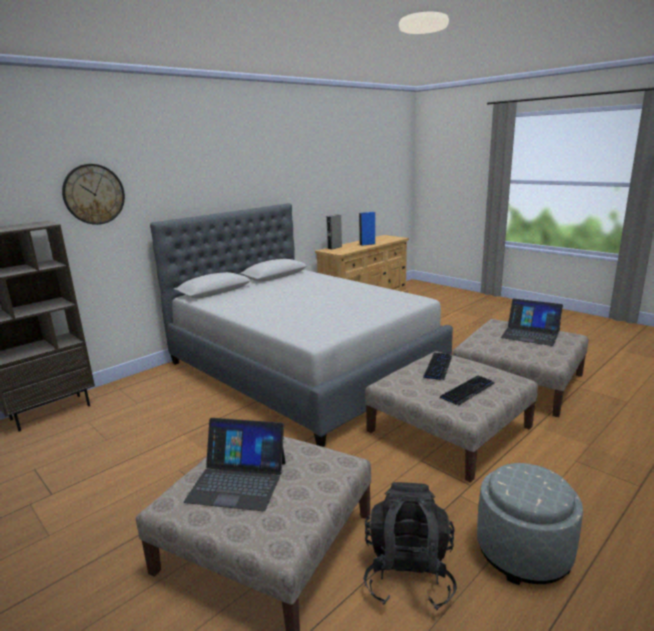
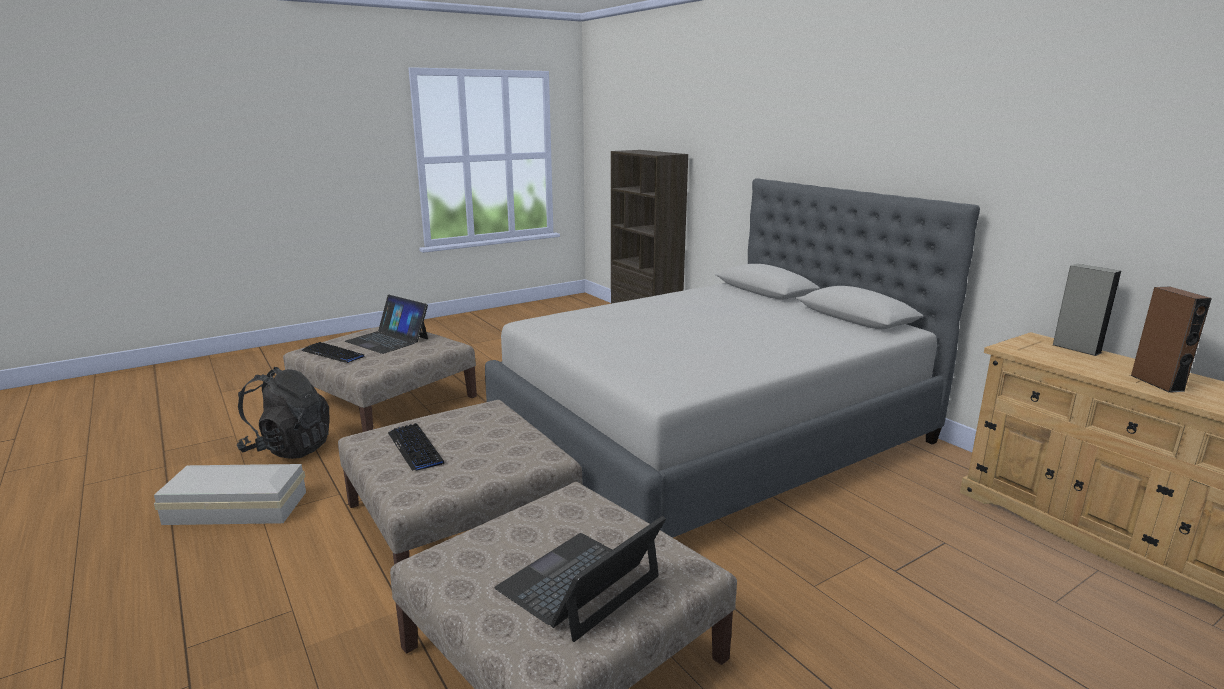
camera: 100 degrees right, 0 degrees up
(94, 194) = (725, 134): wall clock -> none
(238, 481) = (388, 340): laptop -> laptop turned 75 degrees counterclockwise
(367, 244) = (1156, 383): blue speaker -> brown speaker
(438, 367) = (503, 443): keyboard -> keyboard (333, 354)
(523, 552) = (235, 507): grey ottoman -> white storage box

